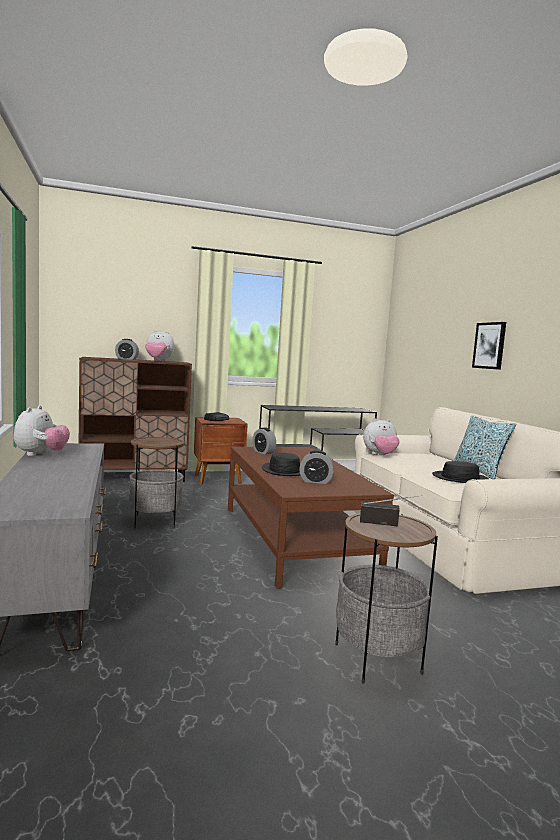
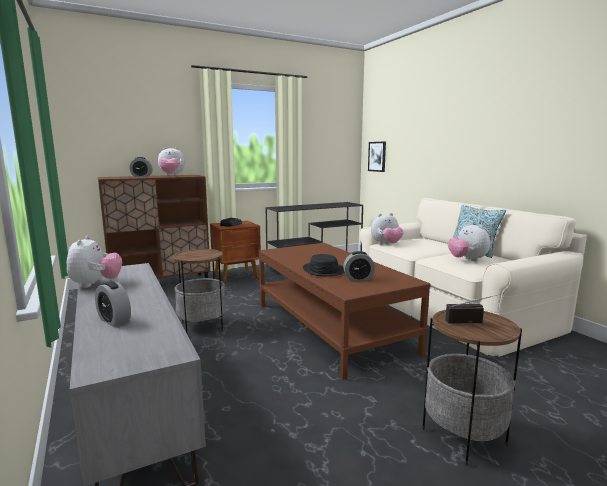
camera: 10 degrees left, 5 degrees up
(263, 452) = (291, 253): alarm clock -> alarm clock (114, 320)
(460, 478) = (467, 260): black hat -> plush toy
(489, 345) = (466, 144): picture -> picture (377, 156)

